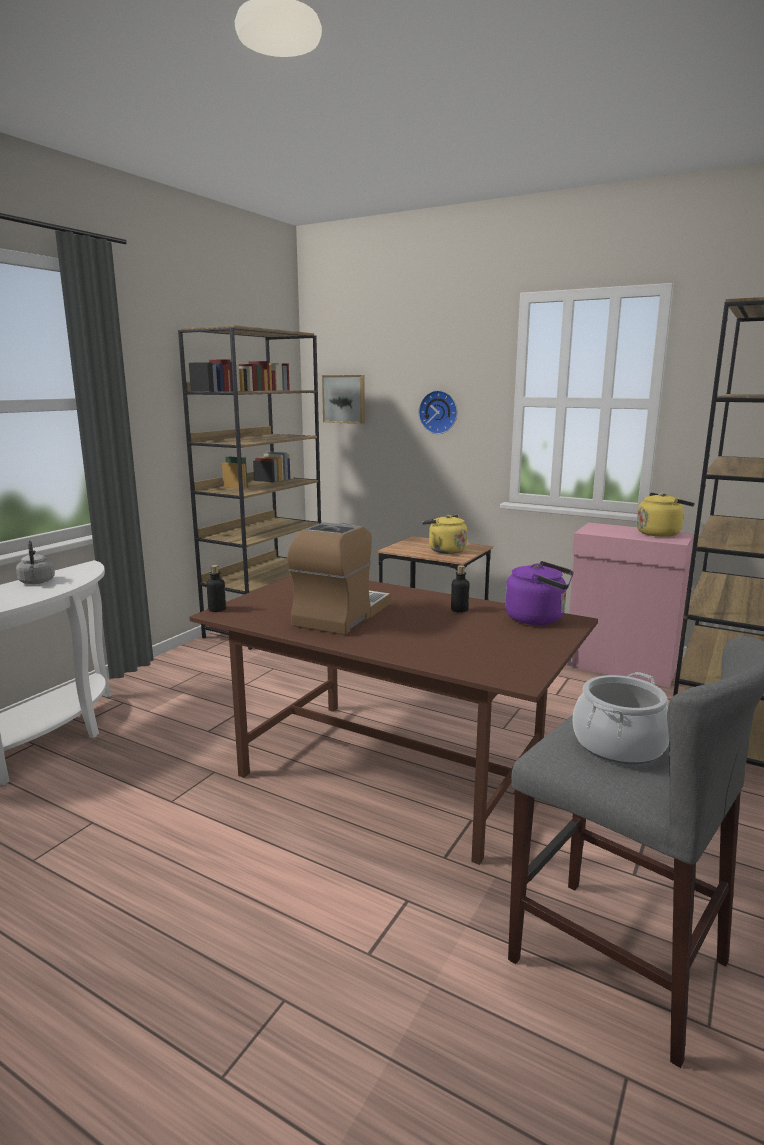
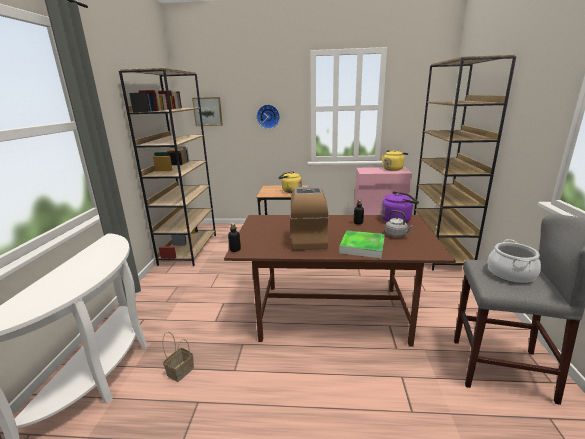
camera: 25 degrees left, 5 degrees up
(37, 582) = (89, 257): grey kettle -> grey kettle (397, 235)
(108, 778) = (181, 370): none -> basket
(405, 643) = (362, 247): none -> tray

